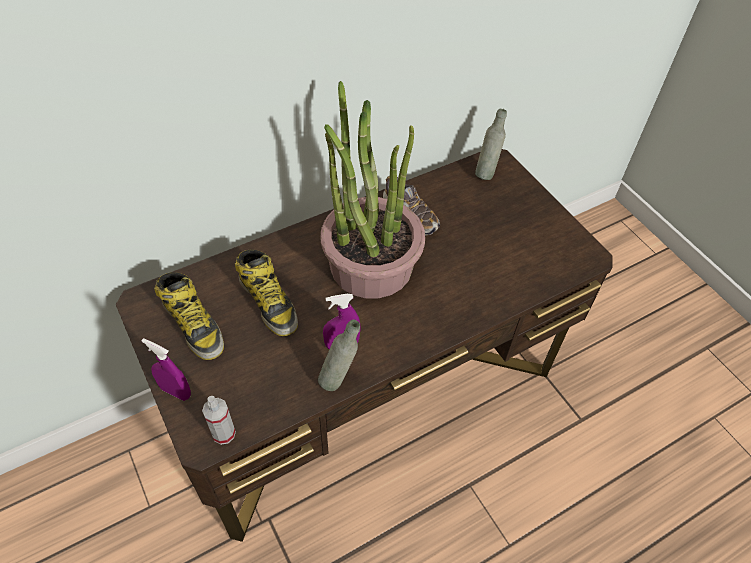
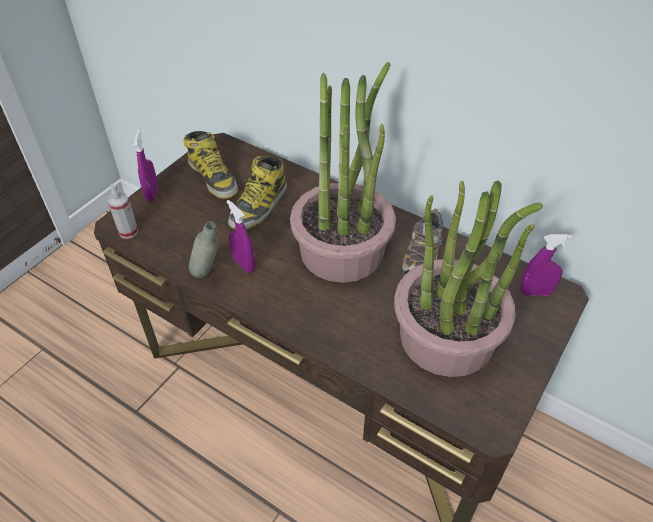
camera: 65 degrees right, 5 degrees down
(194, 325) = (213, 177): boot -> boot turned 60 degrees counterclockwise
(486, 172) = (535, 292): grey bottle -> purple spray bottle
(501, 242) = (447, 337): none -> potted plant

